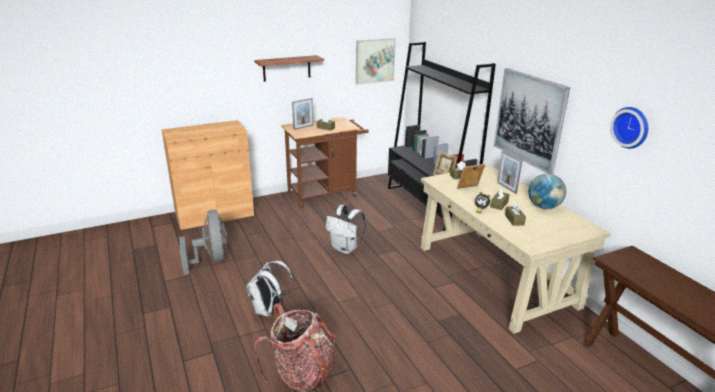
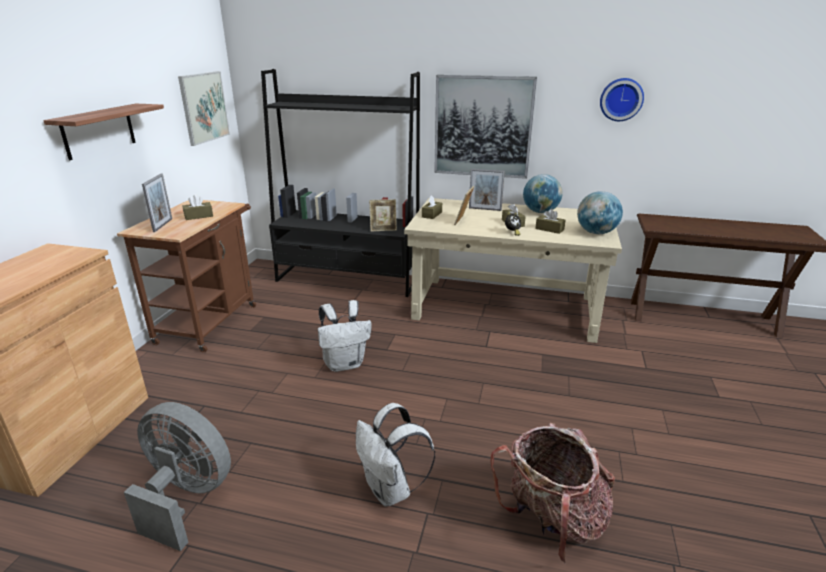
camera: 50 degrees left, 0 degrees up
(543, 238) = (596, 233): none -> globe

